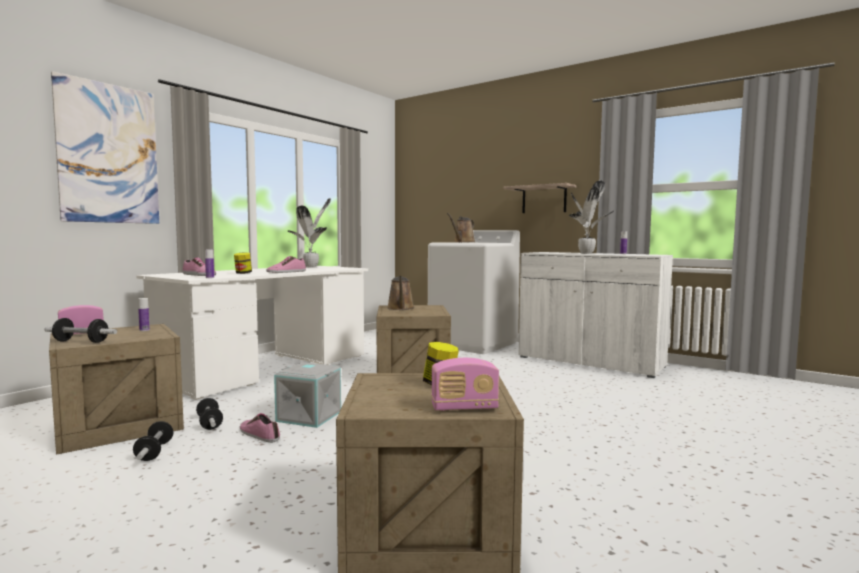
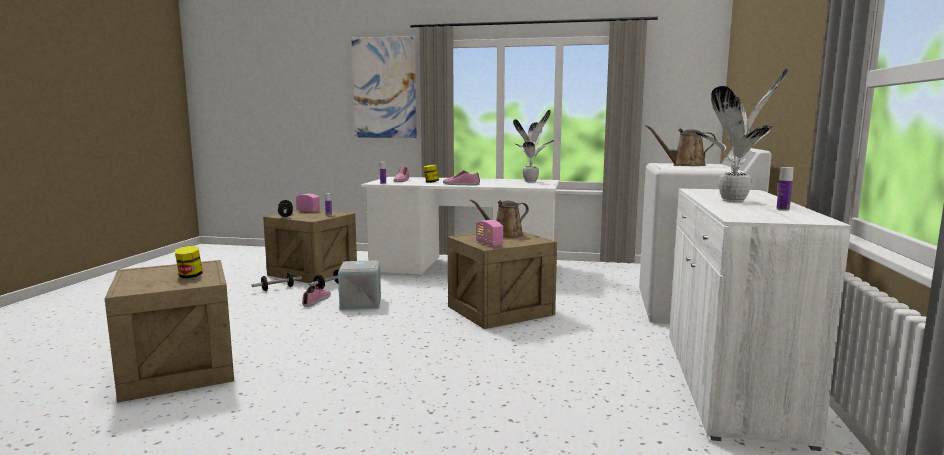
camera: 65 degrees right, 5 degrees up
(464, 408) = (130, 285): radio -> radio (489, 244)
(544, 199) = (800, 99): shelf -> none

